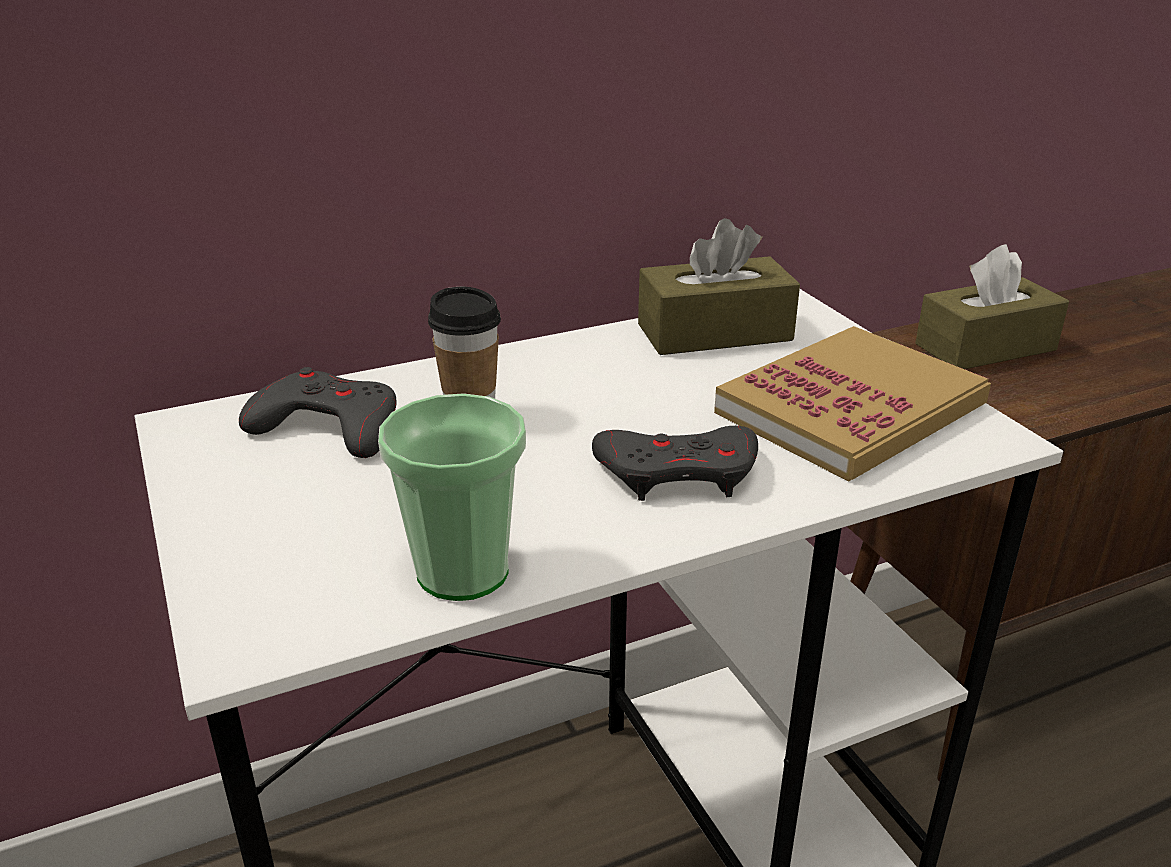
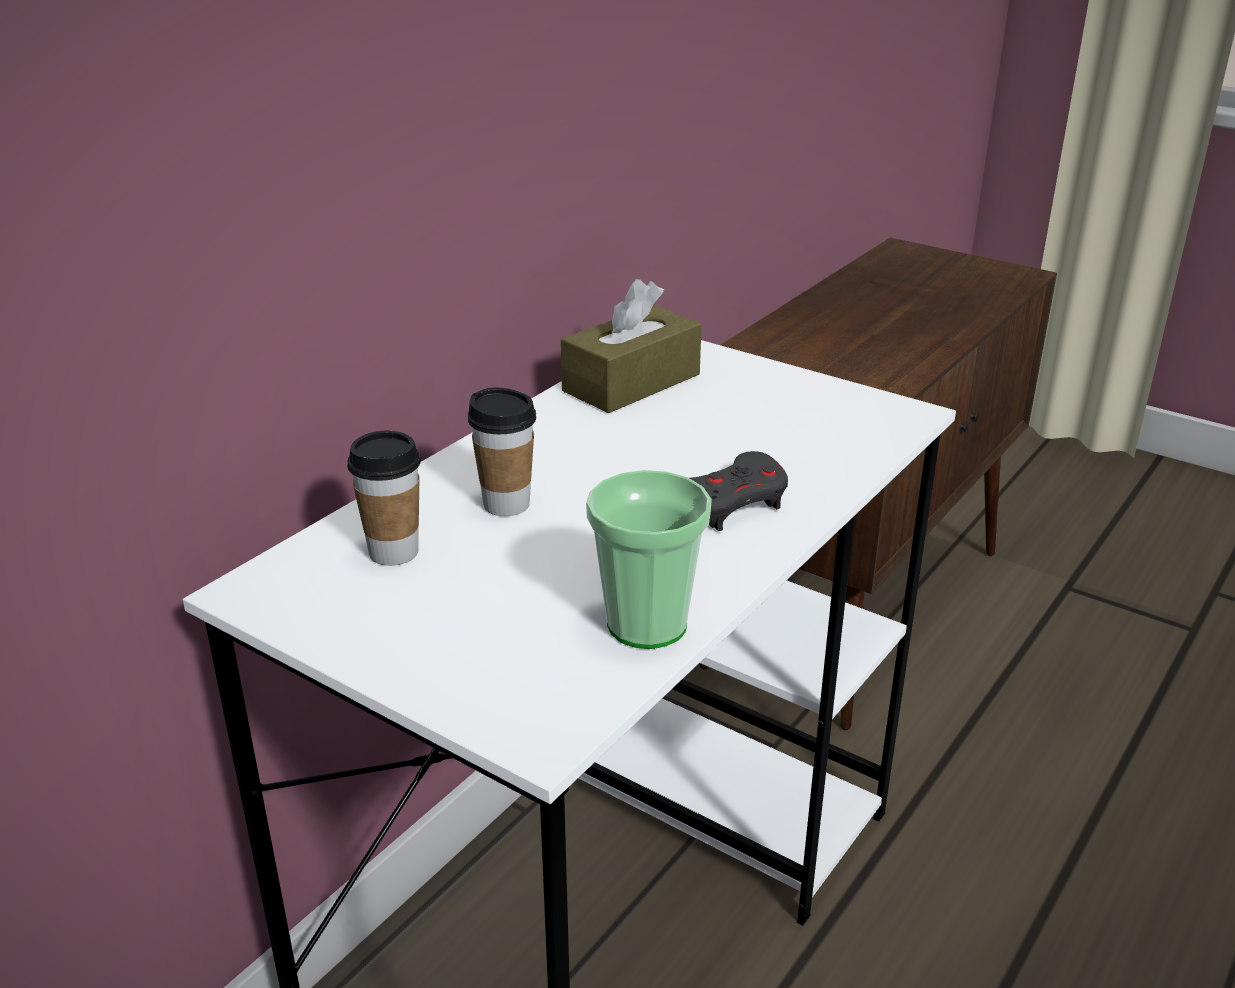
camera: 30 degrees left, 0 degrees up
(328, 426) = (393, 552): grey game controller -> cup
(851, 409) = (794, 418): book -> none
(985, 347) = (800, 346): brown tissue box -> none

